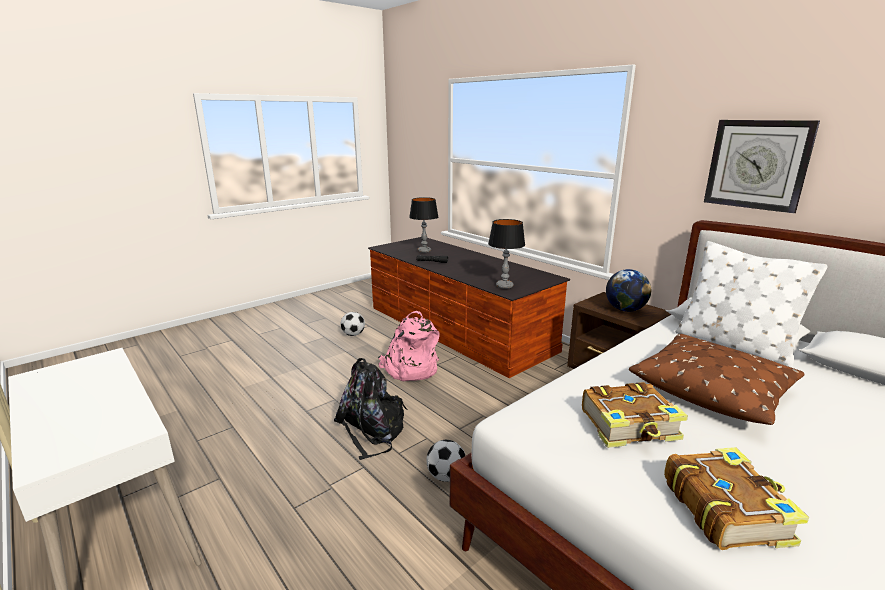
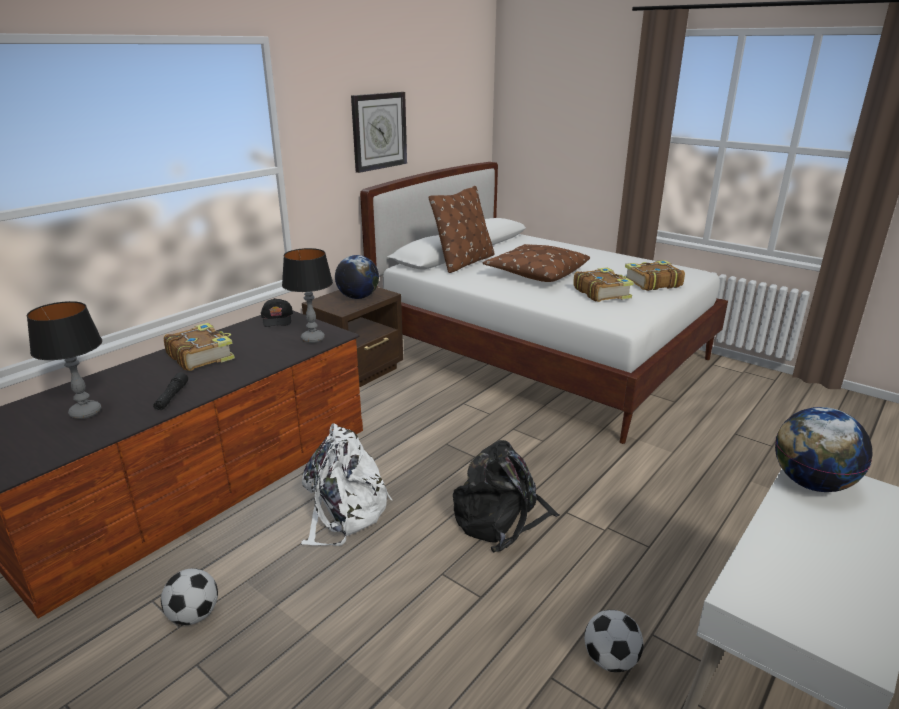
camera: 100 degrees left, 5 degrees up
(126, 422) = (811, 483): none -> globe
(410, 369) = (344, 512): pink backpack -> white backpack
(446, 476) = (551, 458): football -> football (610, 660)
(482, 264) = (201, 356): none -> book
(542, 277) = (277, 319): none -> black cap
(733, 346) = (464, 262): white pillow -> brown pillow

